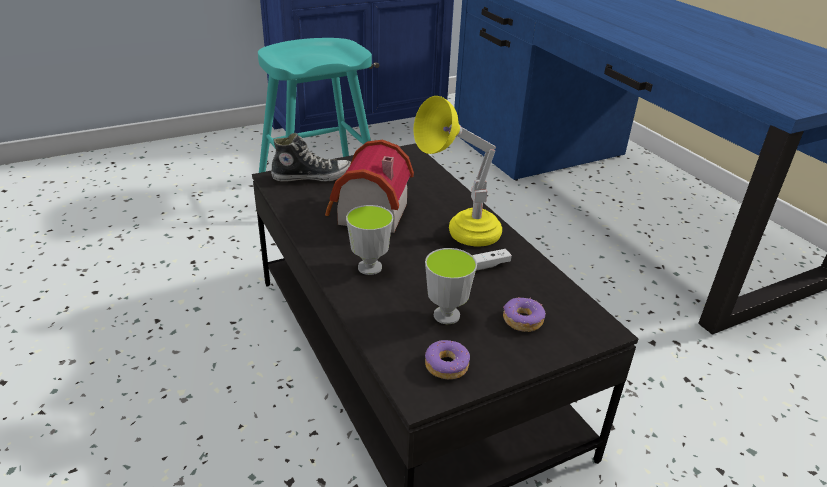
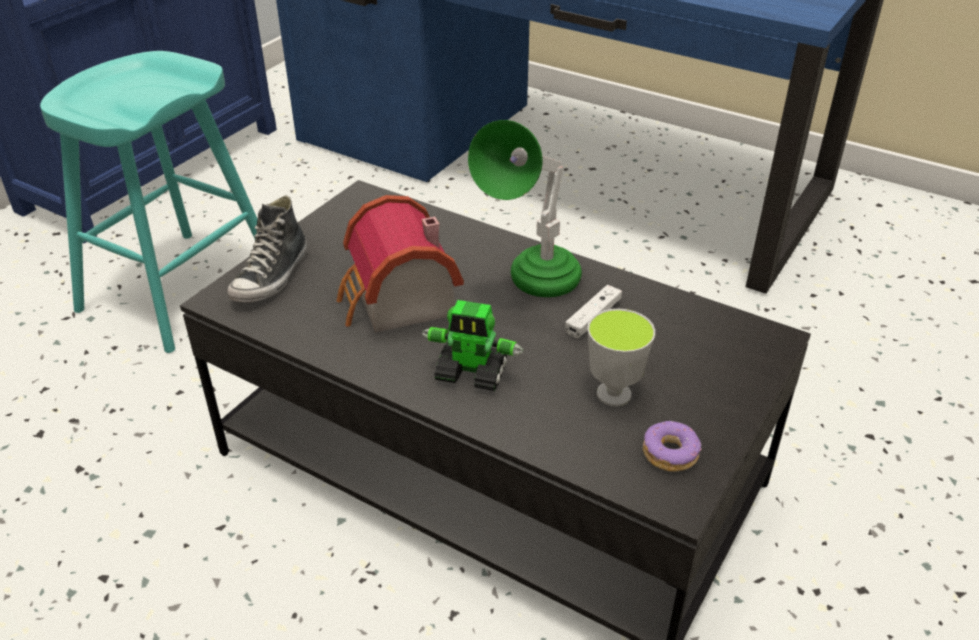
camera: 30 degrees left, 5 degrees up
(312, 176) = (272, 277): shoe -> shoe turned 150 degrees clockwise
(369, 267) = (472, 373): cup -> toy robot
(459, 235) = (532, 287): yellow table lamp -> green table lamp
(522, 320) = (692, 363): donut -> none

